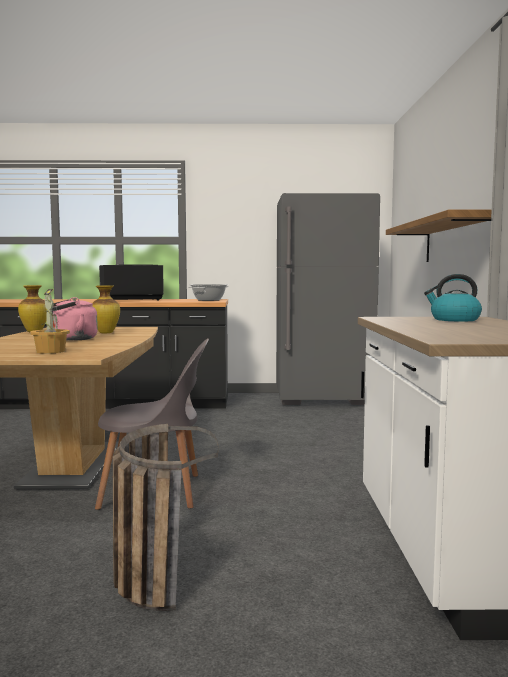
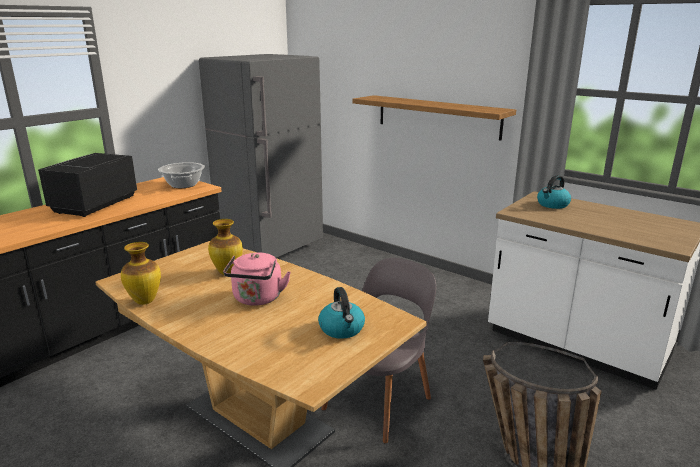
camera: 50 degrees left, 15 degrees up
(51, 351) = (342, 329): potted plant -> kettle

